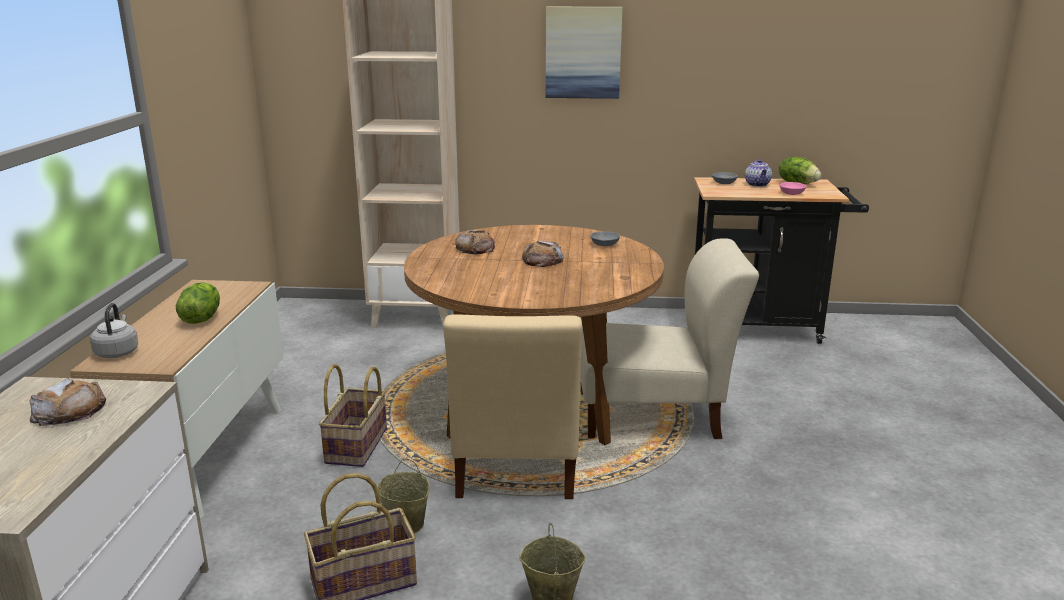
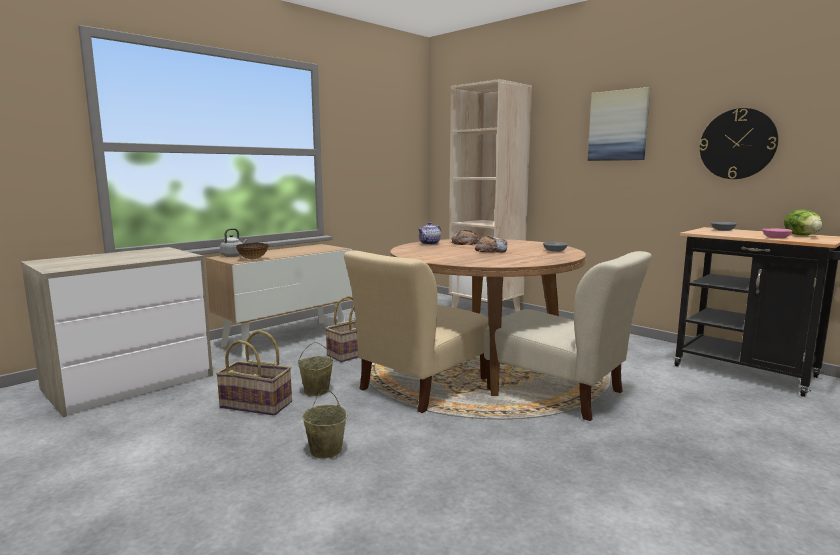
camera: 40 degrees right, 10 degrees down
(69, 411) = (150, 255): bread -> none
(177, 351) = (252, 259): none -> bowl
(201, 318) = (289, 253): lettuce -> none
(723, 82) = (737, 144): none -> wall clock
(757, 184) = (754, 233): teapot -> teapot (429, 243)

